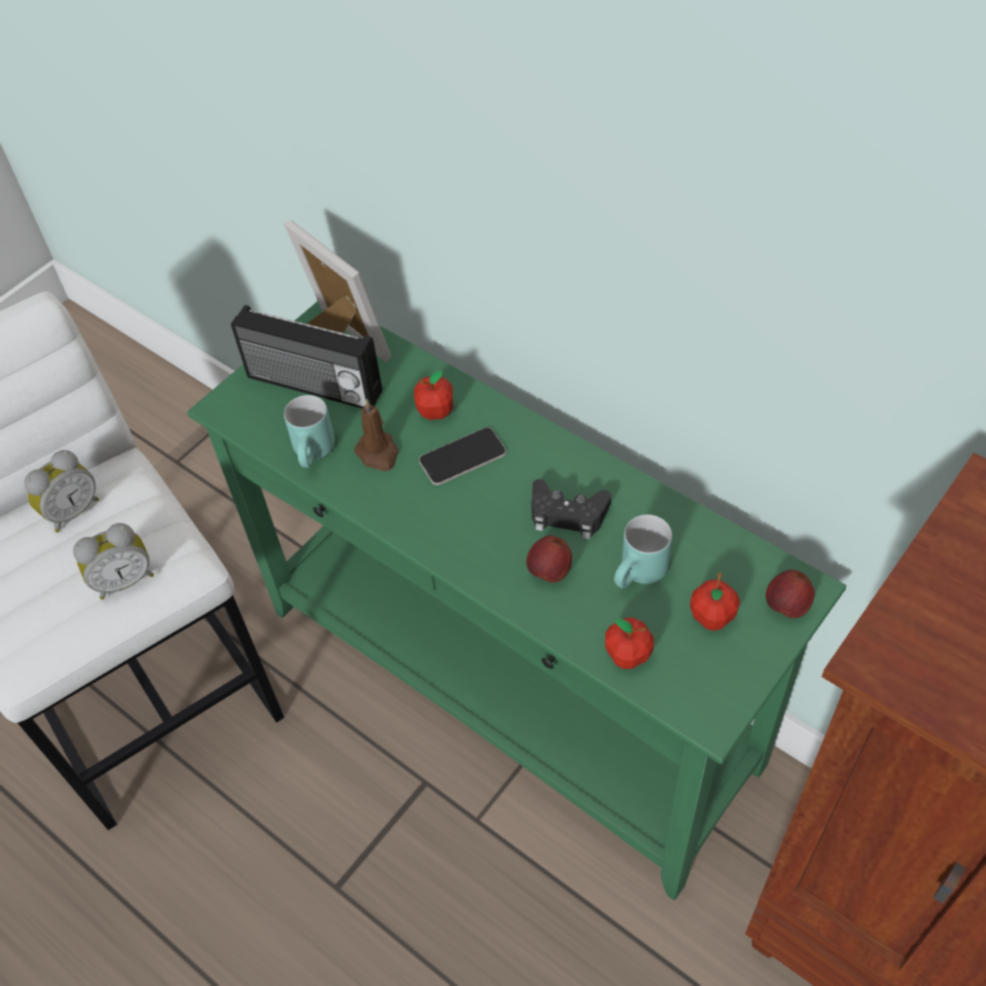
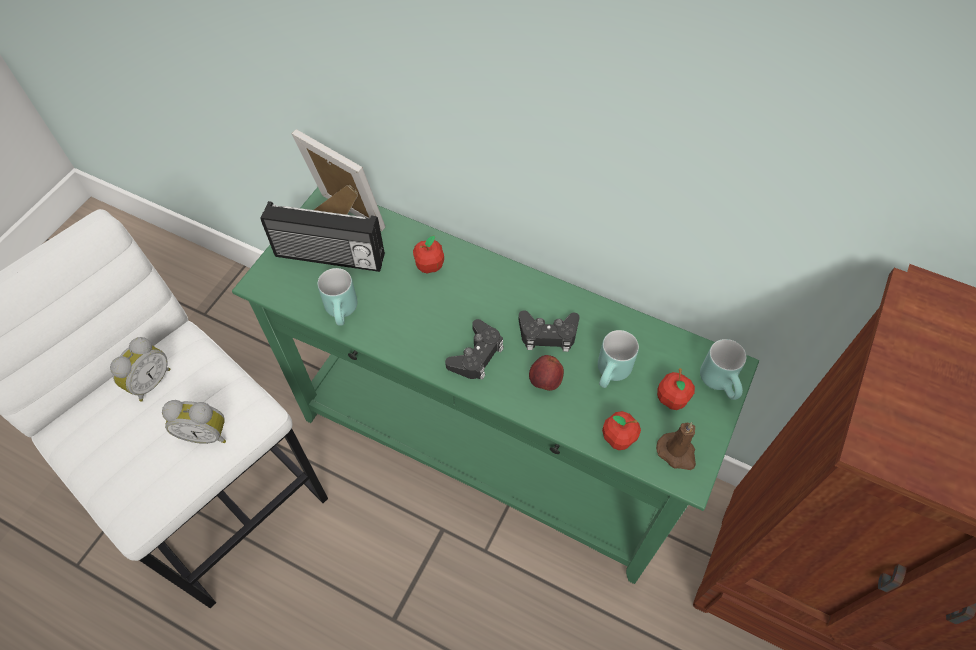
camera: 15 degrees left, 5 degrees up
(124, 580) = (206, 433): alarm clock -> alarm clock turned 45 degrees clockwise
(378, 453) = (393, 305): brown candle -> brown candle (677, 453)
(462, 457) = (458, 299): phone -> none
(469, 527) = (476, 355): none -> black game controller
(786, 607) = (722, 383): apple -> turquoise mug

